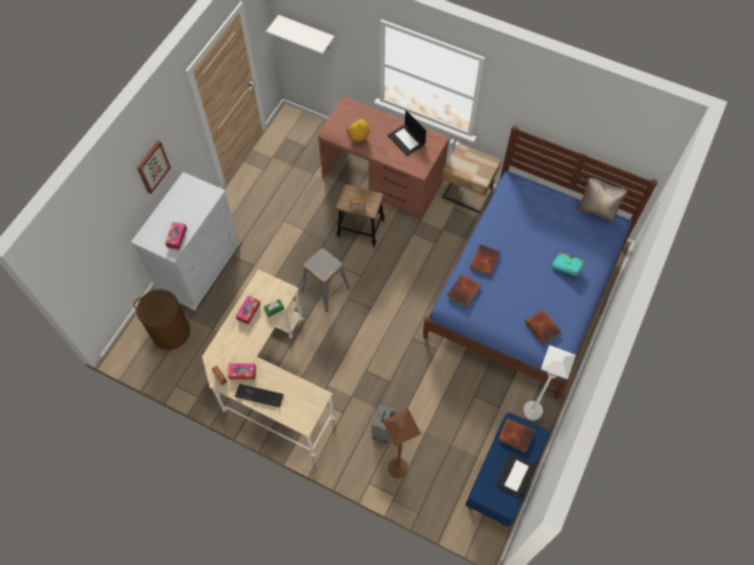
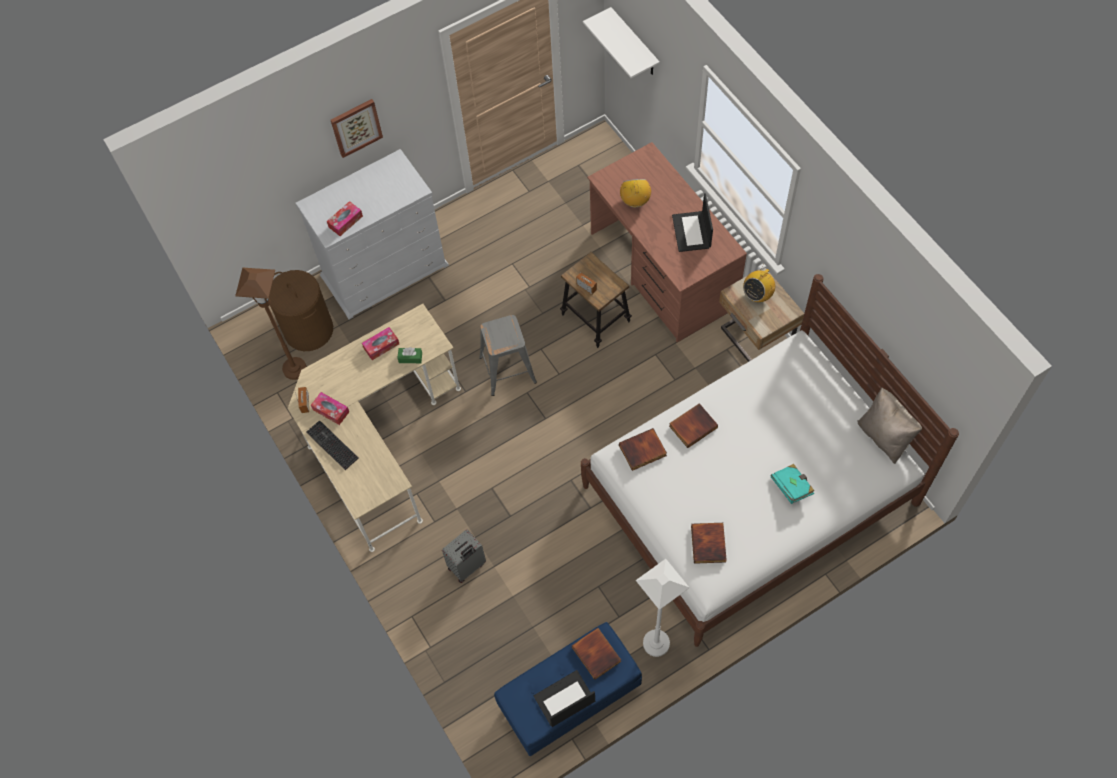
camera: 35 degrees right, 0 degrees up
(398, 468) = (454, 618): brown floor lamp -> brown floor lamp (295, 369)
(466, 162) = (757, 295): none -> radio
(526, 289) = (749, 495): blue bed -> white bed

